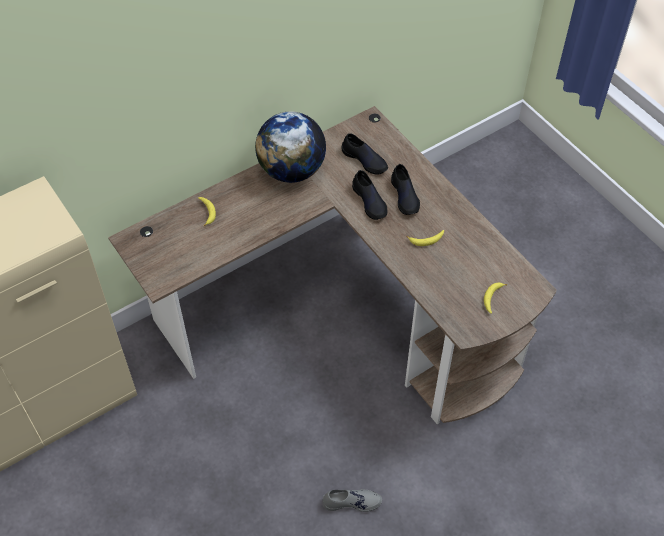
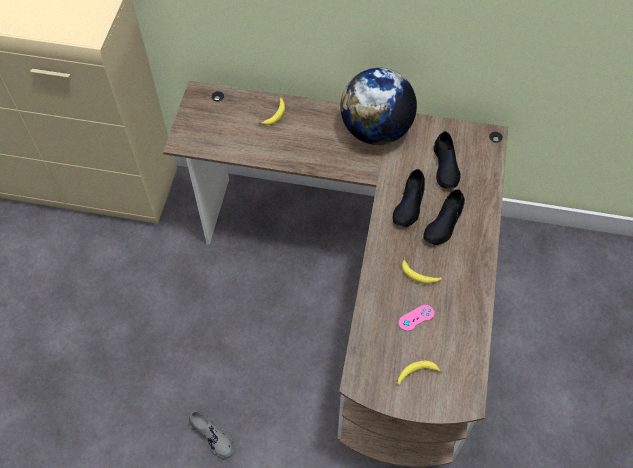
camera: 45 degrees right, 5 degrees up
(454, 266) = (416, 318): none -> pink game controller

